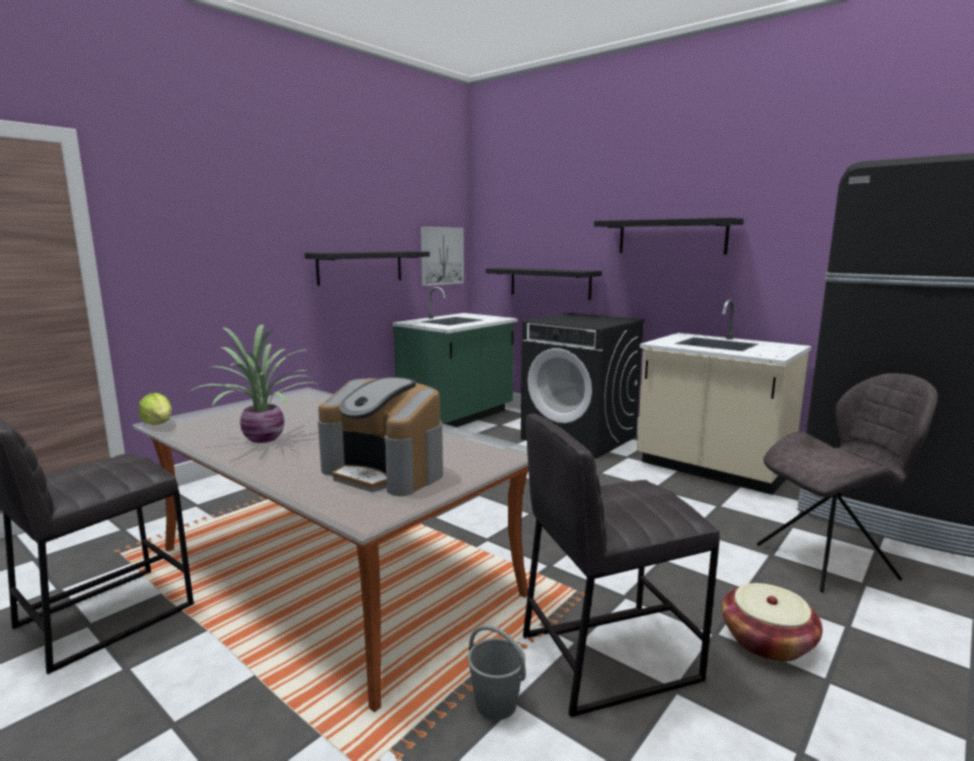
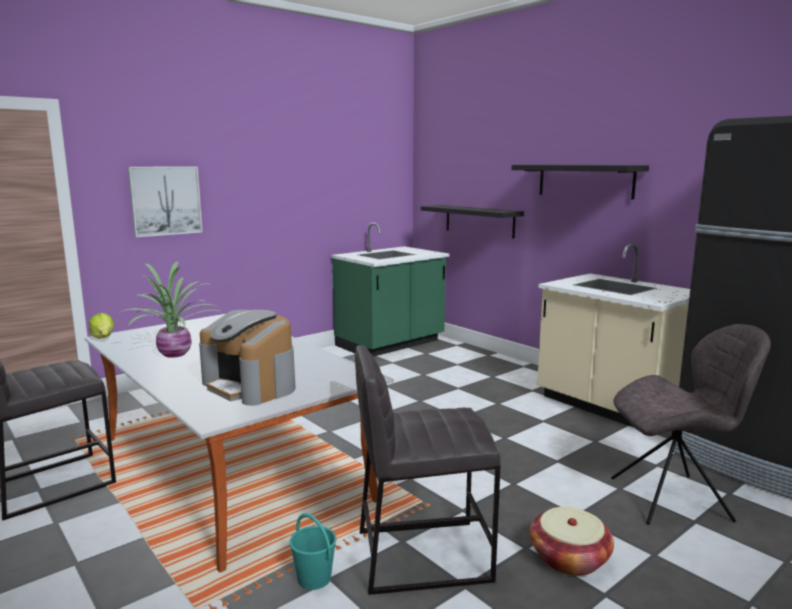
camera: 10 degrees right, 0 degrees up
(360, 267) = (301, 205): black shelf -> none
(441, 256) = (382, 193): picture -> picture (165, 200)
(495, 704) = (313, 578): grey bucket -> turquoise bucket
(579, 438) = (495, 370): black washing machine -> none

